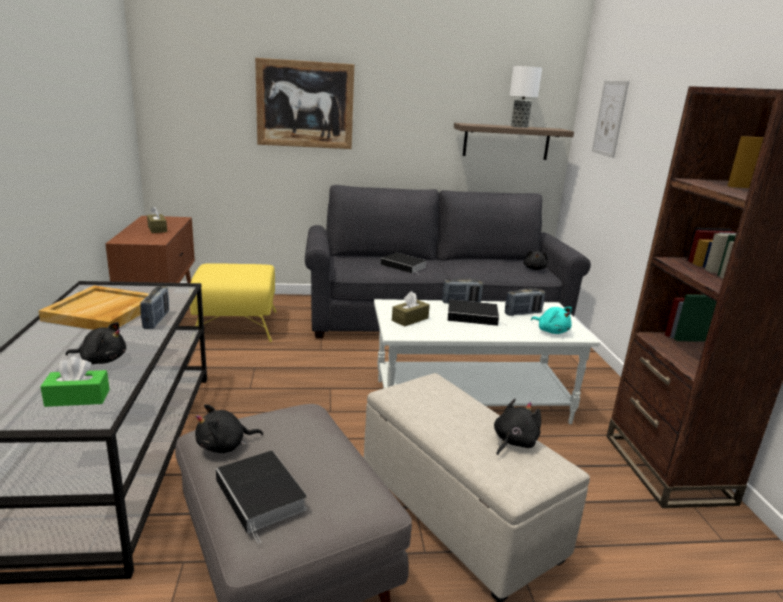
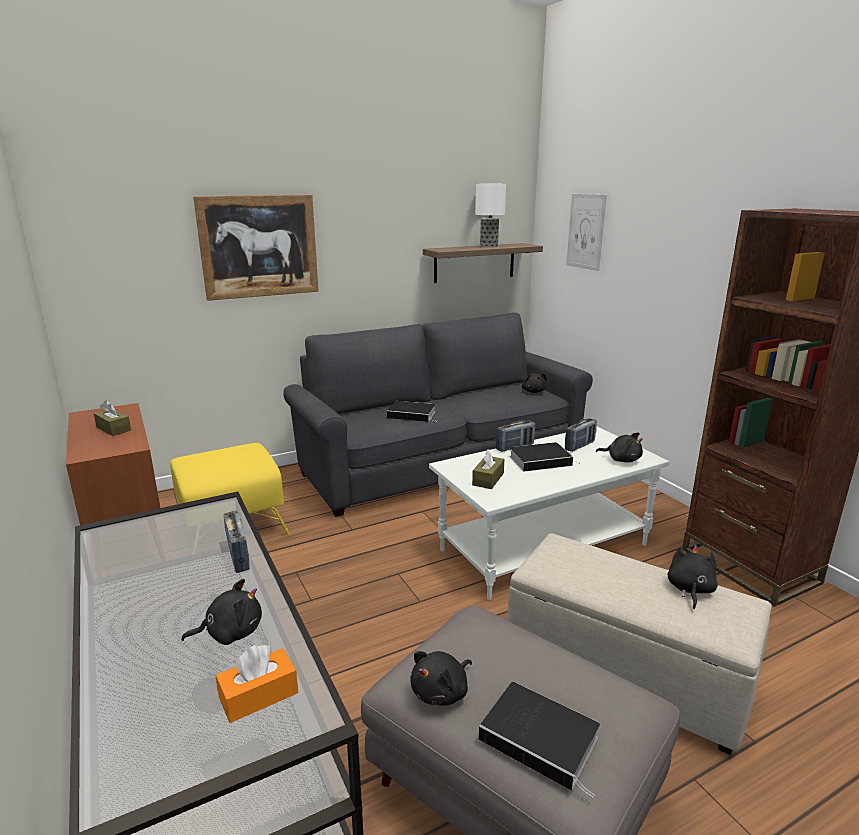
camera: 20 degrees left, 0 degrees up
(77, 398) = (259, 695): green tissue box -> orange tissue box
(102, 312) = (158, 564): beige tray -> none
(551, 331) = (621, 459): turquoise plush toy -> black plush toy

